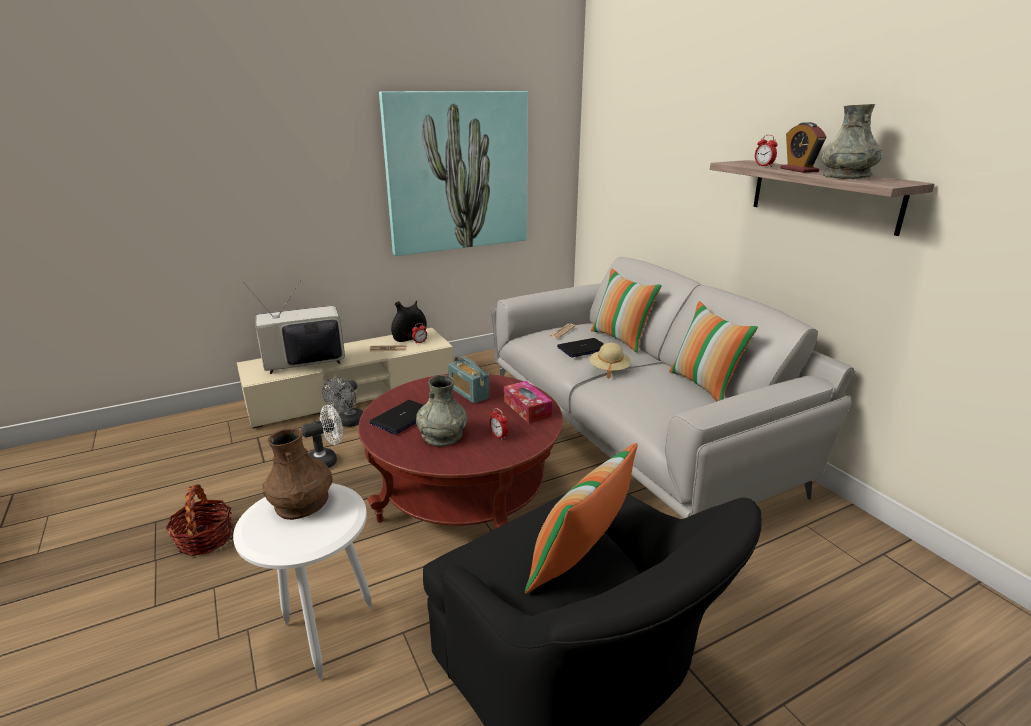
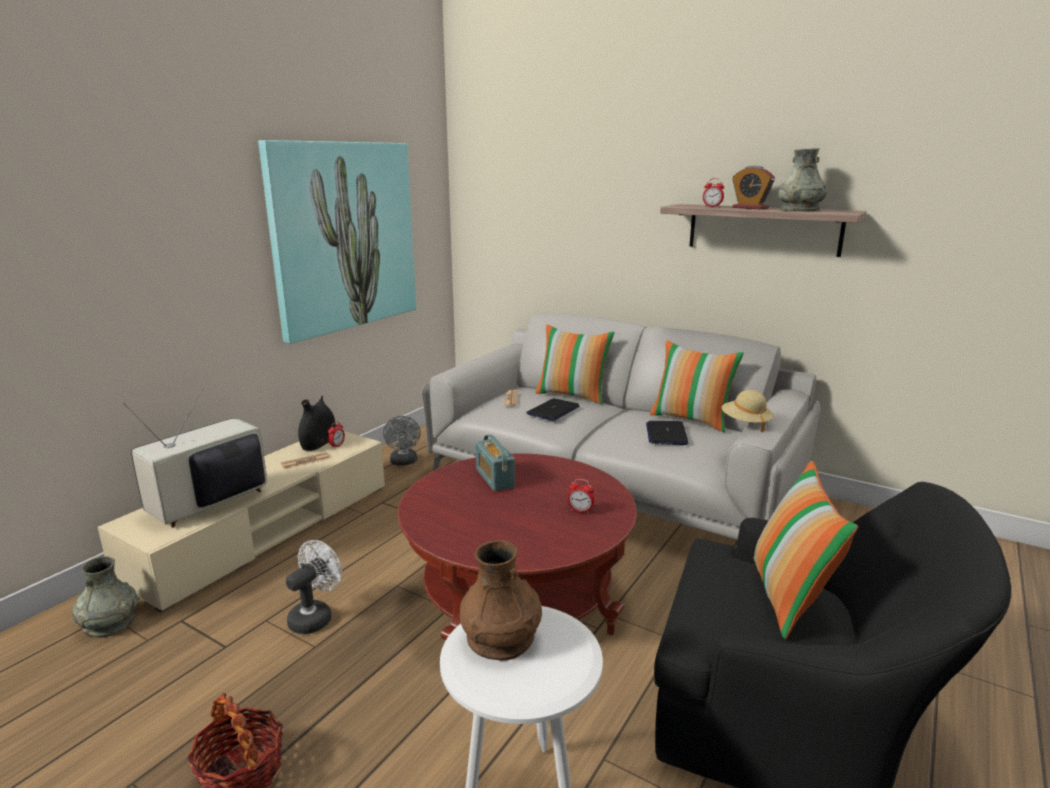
camera: 30 degrees left, 5 degrees down
(348, 423) = (296, 565): grey fan -> grey fan (404, 462)
(402, 418) = (458, 522): laptop -> laptop (666, 434)
(442, 435) = (524, 526): grey vase -> grey vase (109, 623)
(468, 393) = (495, 478): radio -> radio turned 45 degrees clockwise
(527, 408) = (572, 478): tissue box -> none
(609, 369) = (599, 424): beige hat -> beige hat (746, 423)

